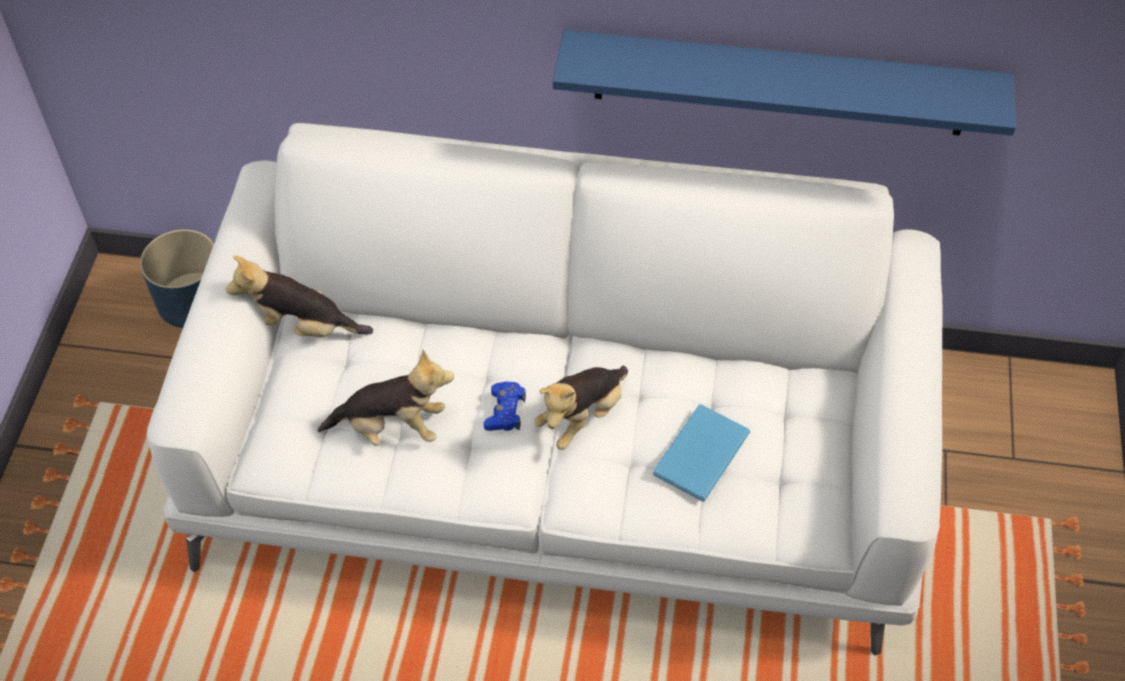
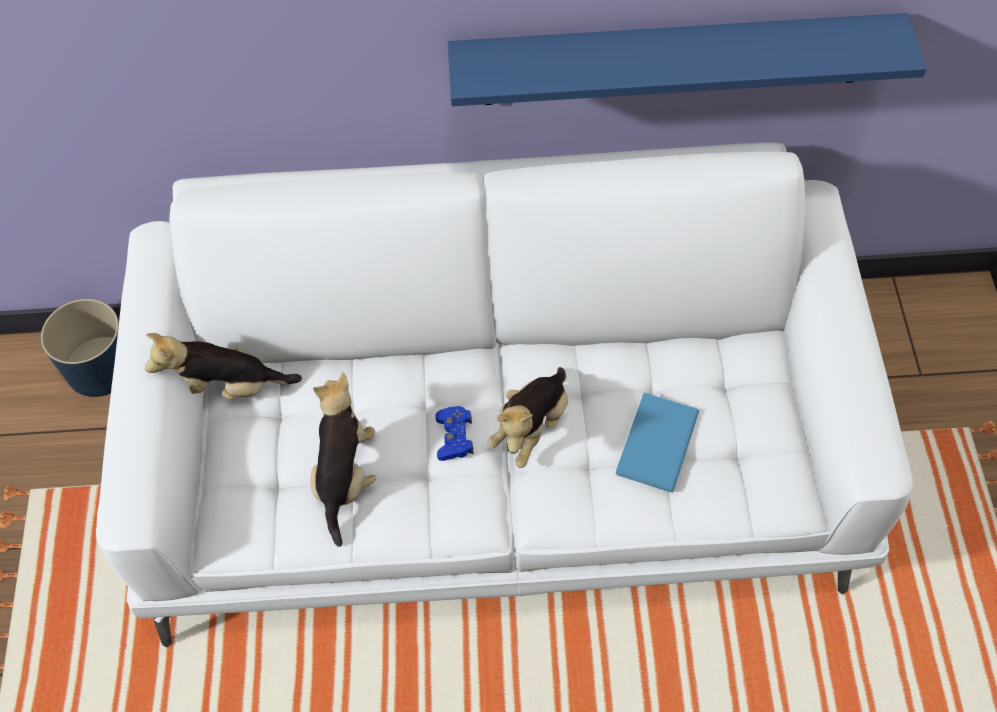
camera: 10 degrees left, 5 degrees up
(392, 428) = (345, 475): plush toy -> plush toy turned 75 degrees counterclockwise

